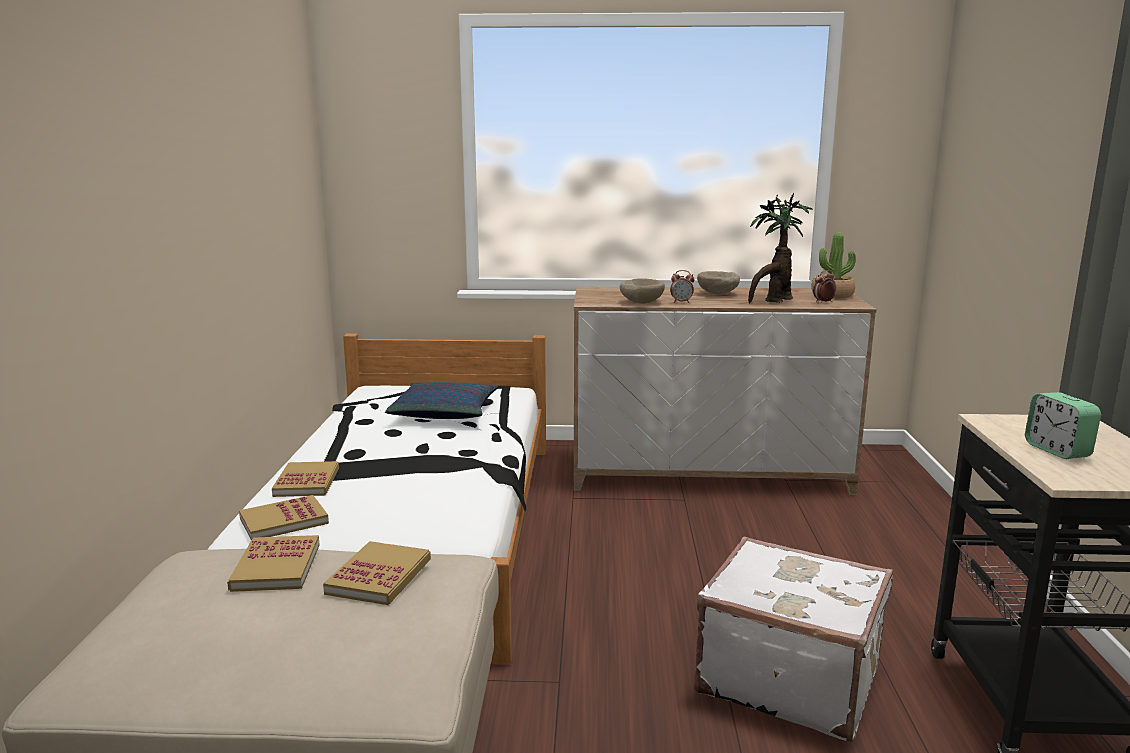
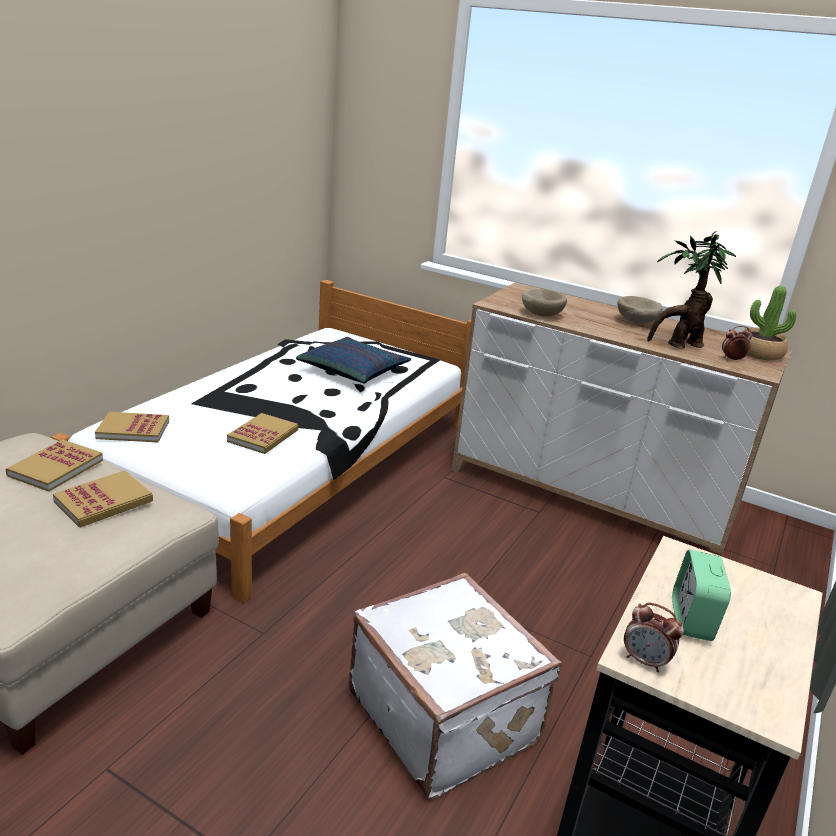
camera: 25 degrees right, 10 degrees up
(307, 482) = (185, 402): book -> book (263, 436)
(681, 302) = (581, 323): alarm clock -> alarm clock (645, 661)

